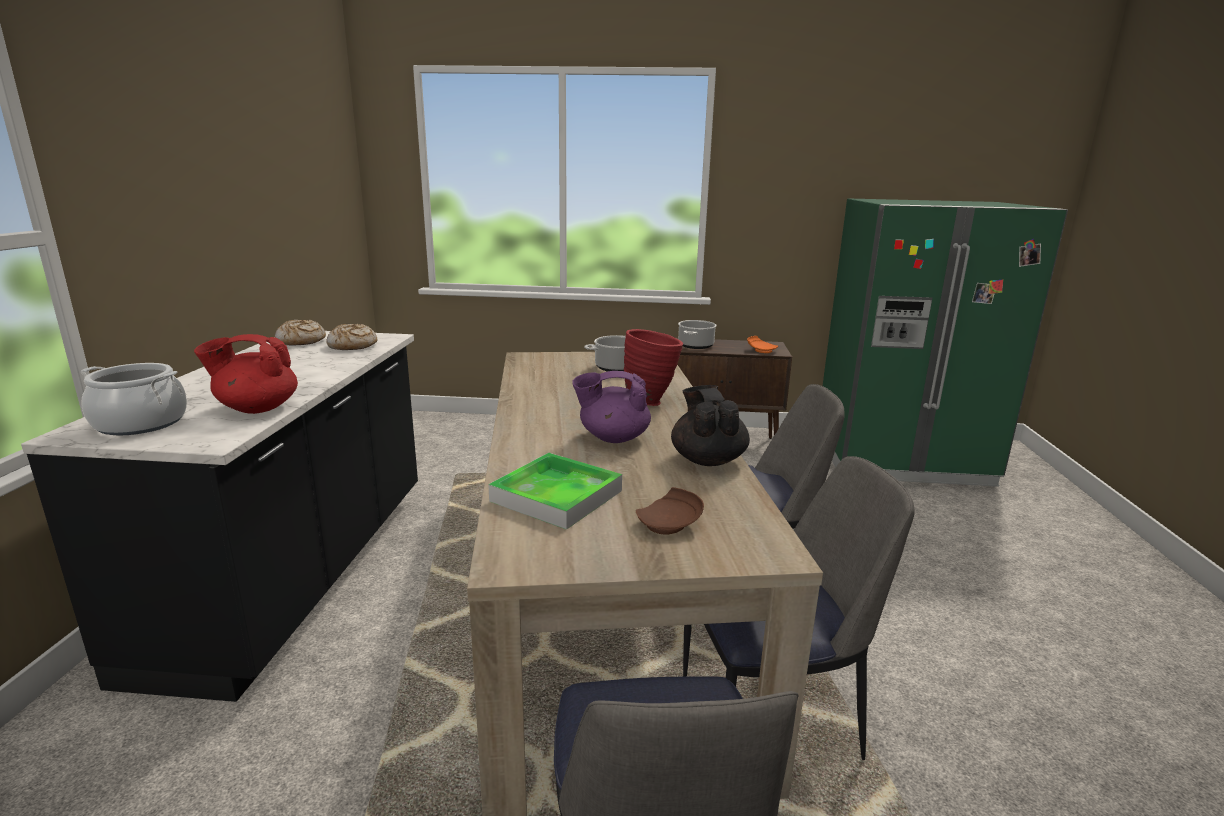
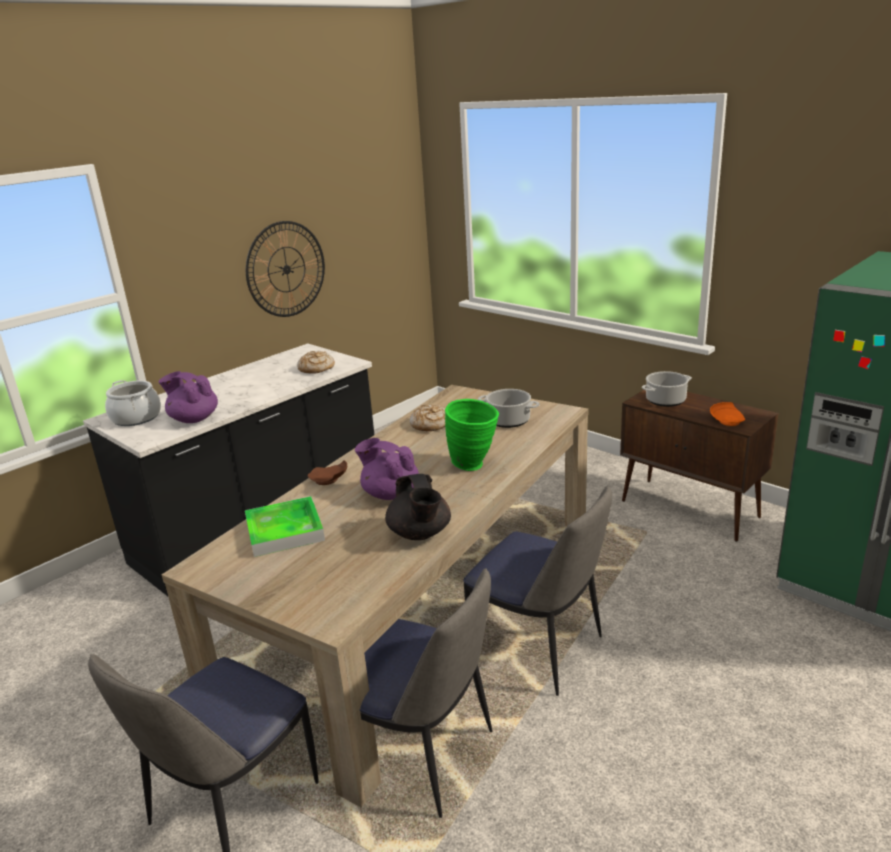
camera: 40 degrees right, 5 degrees up
(249, 233) = (286, 269): none -> wall clock
(256, 408) = (194, 419): red teapot -> purple teapot
(301, 341) = (294, 358): bread -> bread (430, 424)
(651, 402) = (474, 466): red vase -> green vase
(670, 524) = (310, 576): brown plate -> brown plate (329, 480)
(707, 459) = (420, 534): black teapot -> black teapot turned 135 degrees clockwise

